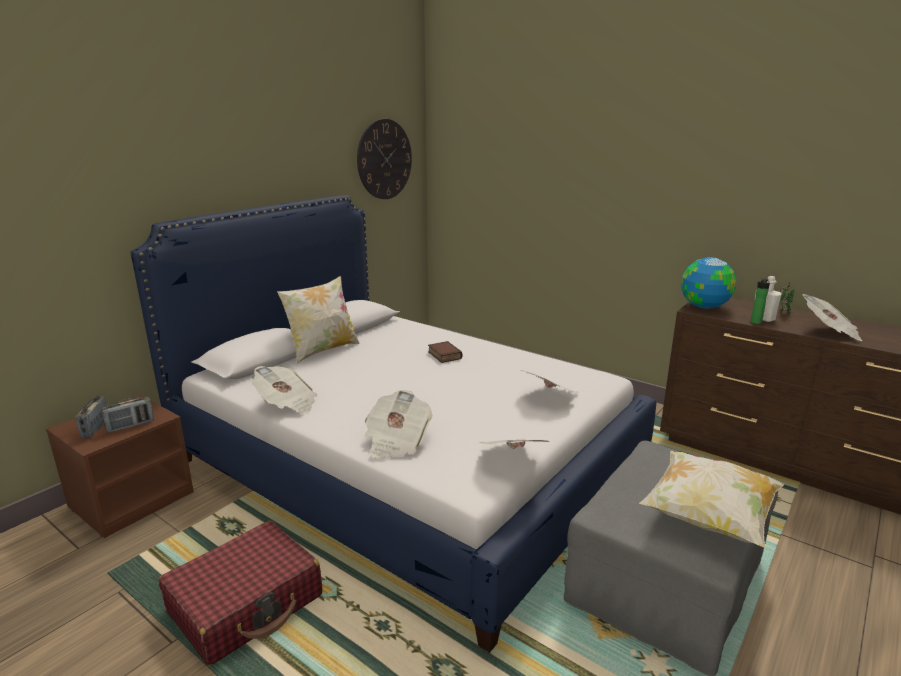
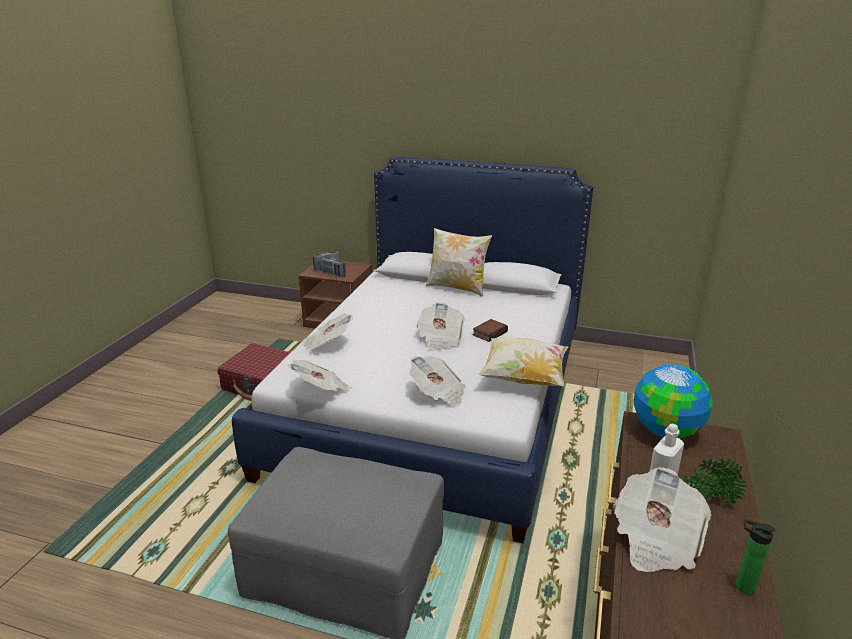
camera: 70 degrees right, 5 degrees up
(287, 404) = (361, 299): newspaper -> newspaper (440, 339)
(384, 159) = (652, 142): wall clock -> none
(708, 517) = (304, 508): pillow -> pillow (523, 378)
(755, 323) = (633, 471): bottle -> bottle (741, 586)

